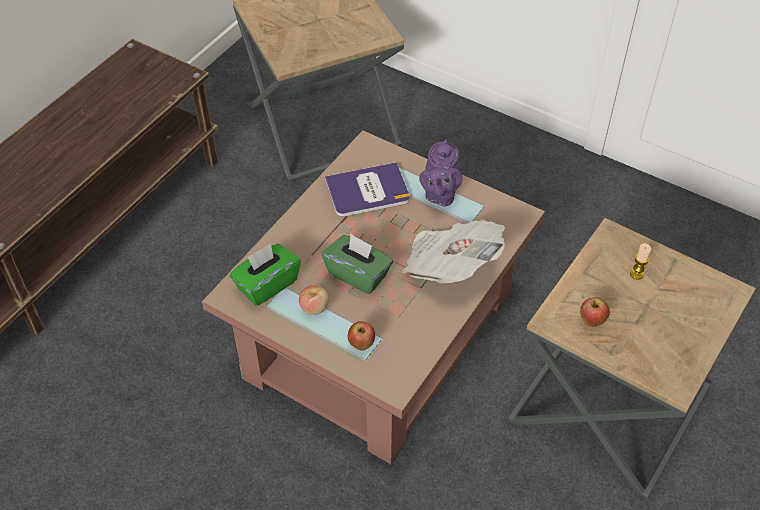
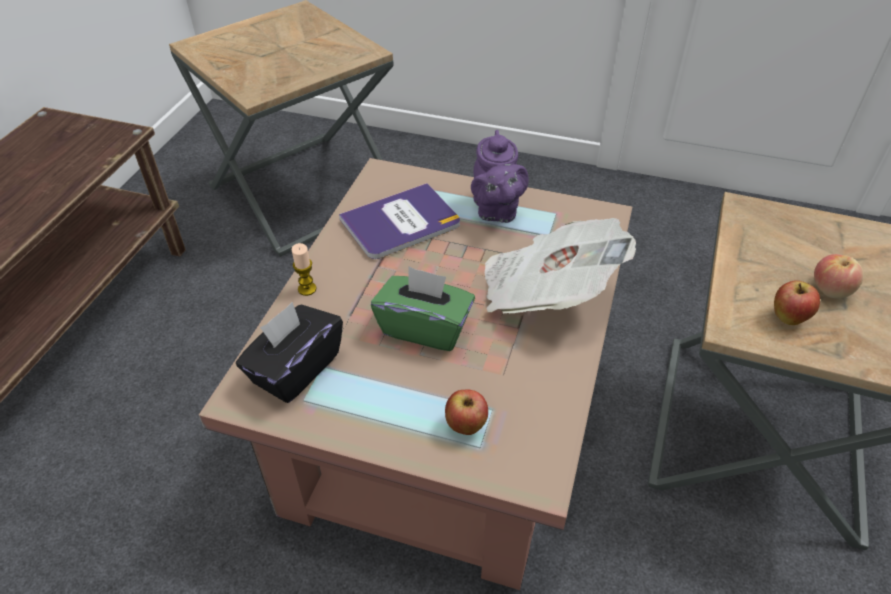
camera: 15 degrees left, 5 degrees down
(267, 284) = (295, 369): green tissue box -> black tissue box
(314, 308) = (377, 387): apple -> apple (830, 290)
(637, 274) = (805, 247): candle -> candle (307, 289)

